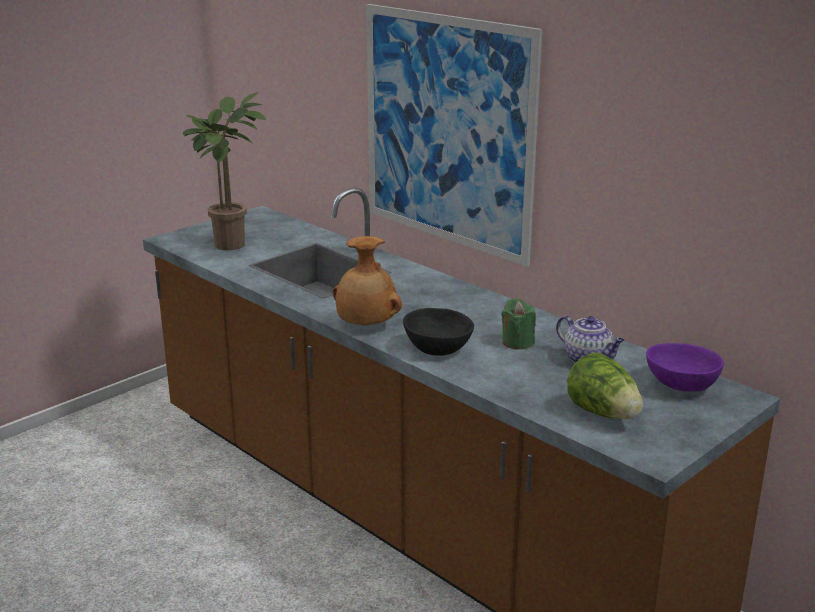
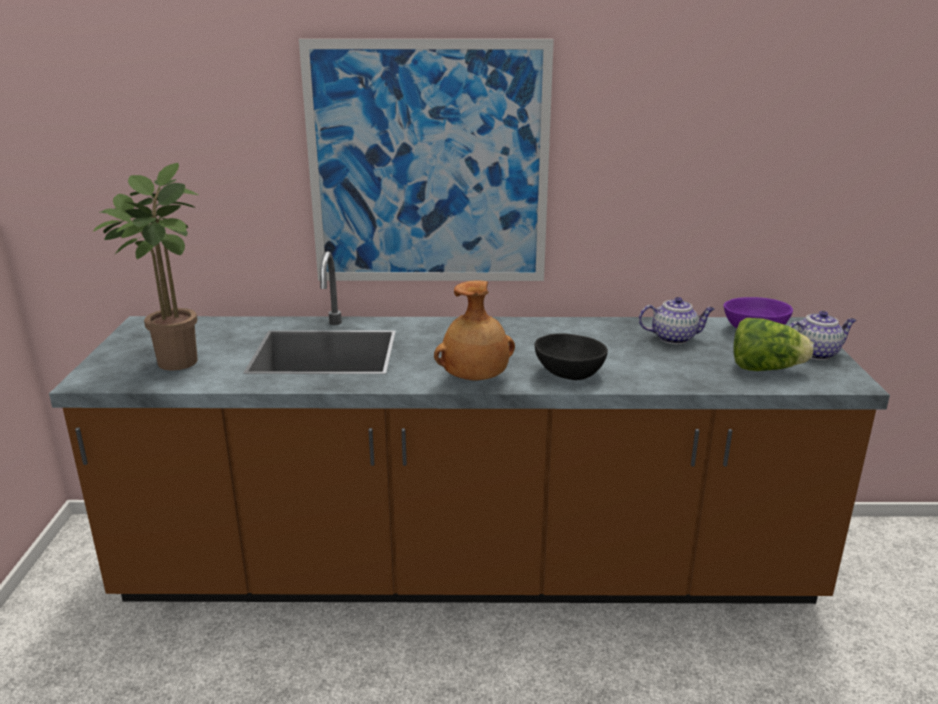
camera: 45 degrees left, 0 degrees up
(517, 342) = (608, 345): green candle -> none
(689, 424) = (815, 353): none -> teapot

